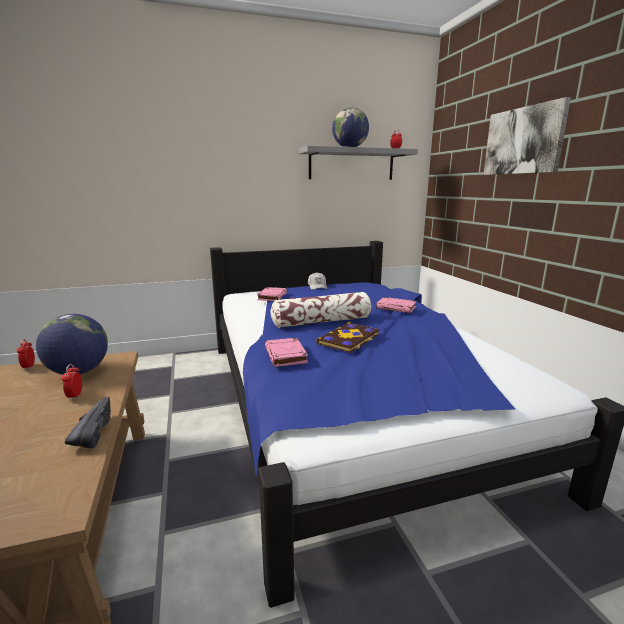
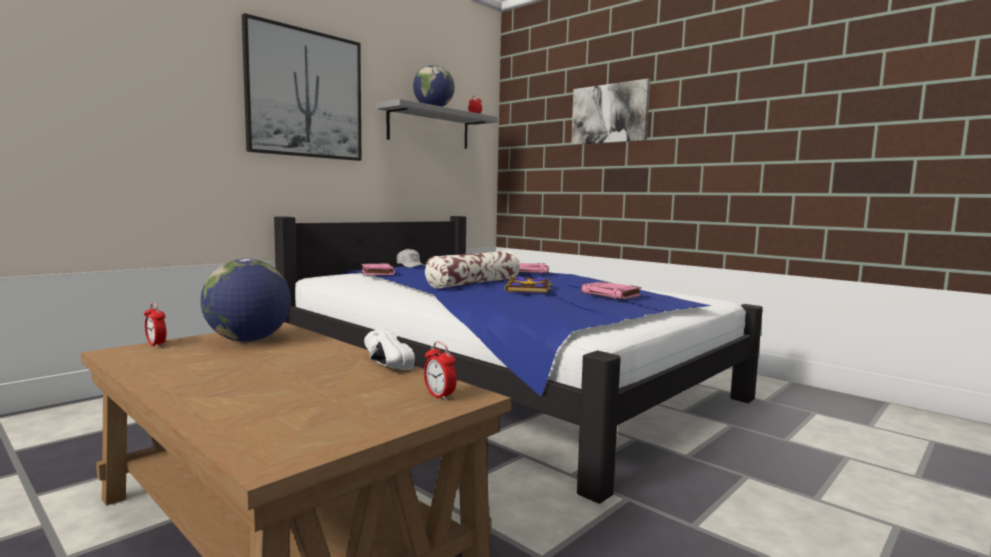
camera: 30 degrees left, 10 degrees down
(75, 396) = (294, 352): alarm clock -> alarm clock (439, 396)
(92, 432) = (381, 364): black shoe -> white shoe
(234, 149) = (305, 94): none -> picture
(286, 355) = (493, 299): pink book -> pink book (611, 294)

